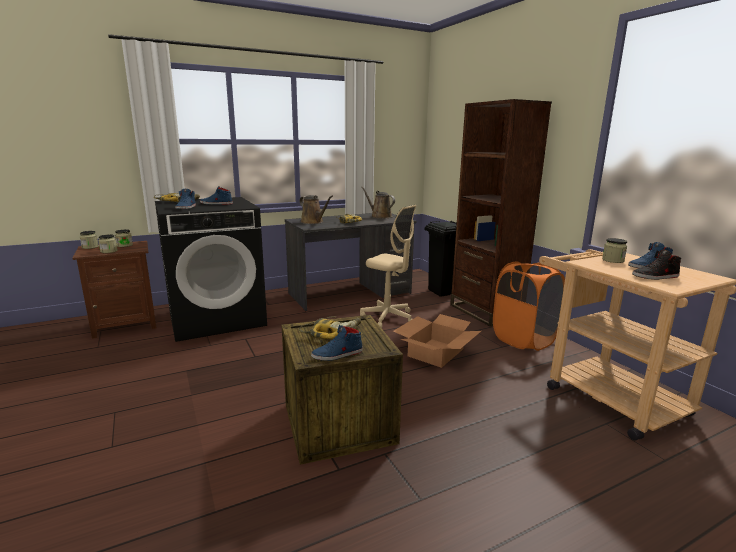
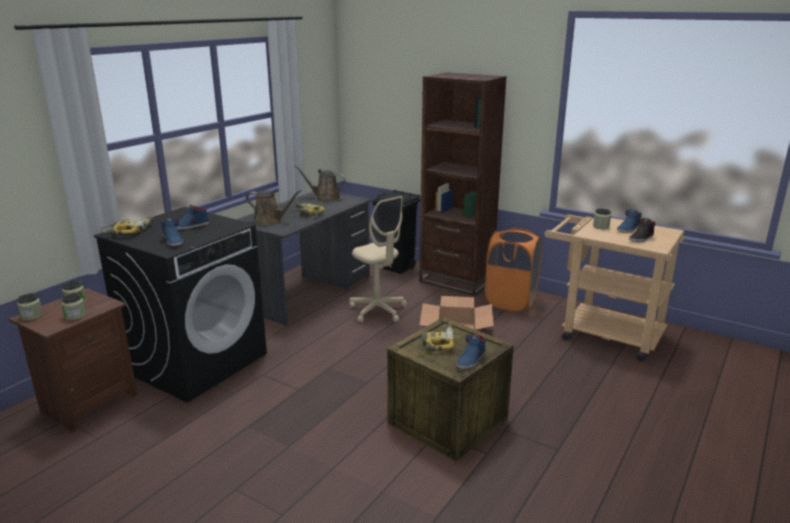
camera: 30 degrees left, 5 degrees up
(388, 318) = (378, 311): beige office chair -> beige office chair turned 45 degrees clockwise

